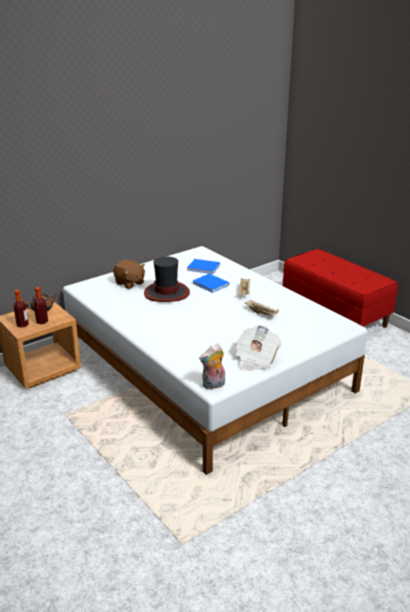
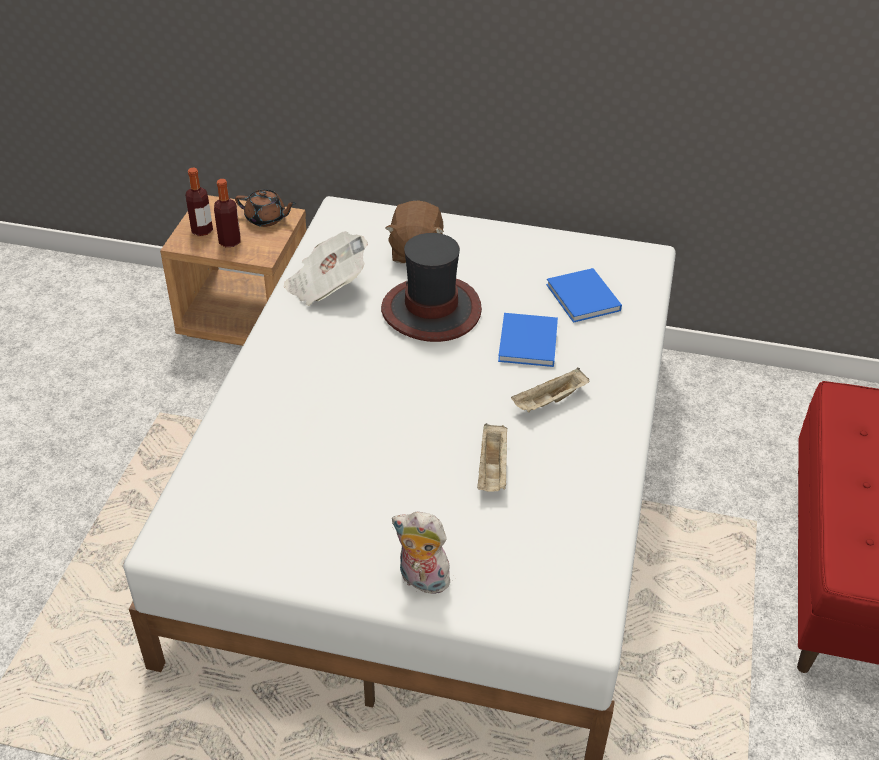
camera: 50 degrees right, 15 degrees up
(213, 385) = (174, 540): plush toy -> plush toy (421, 580)
(256, 359) = (310, 550): newspaper -> newspaper (326, 286)

